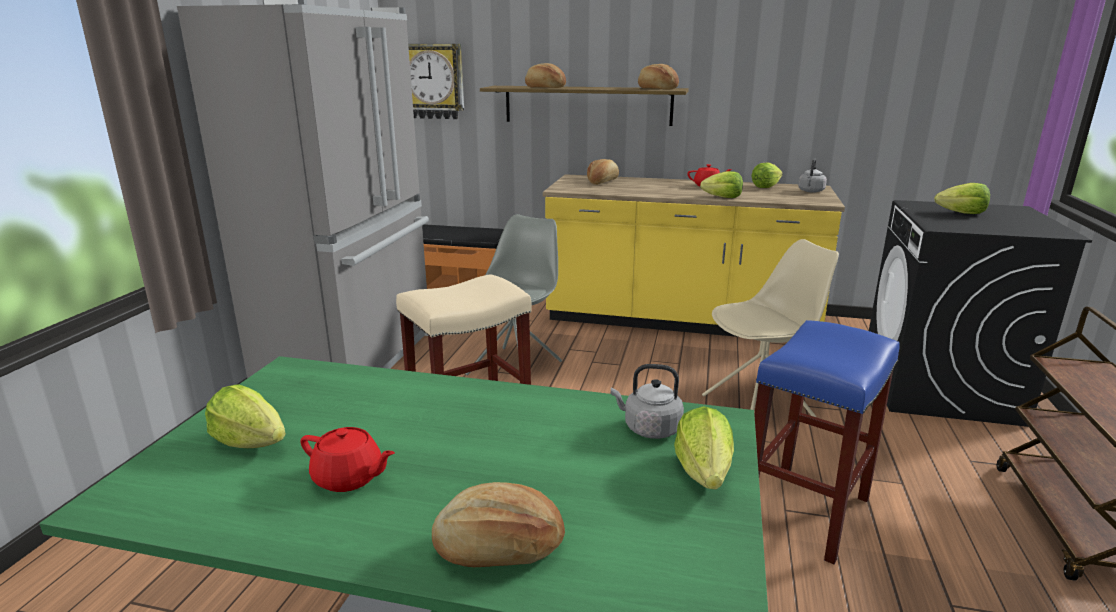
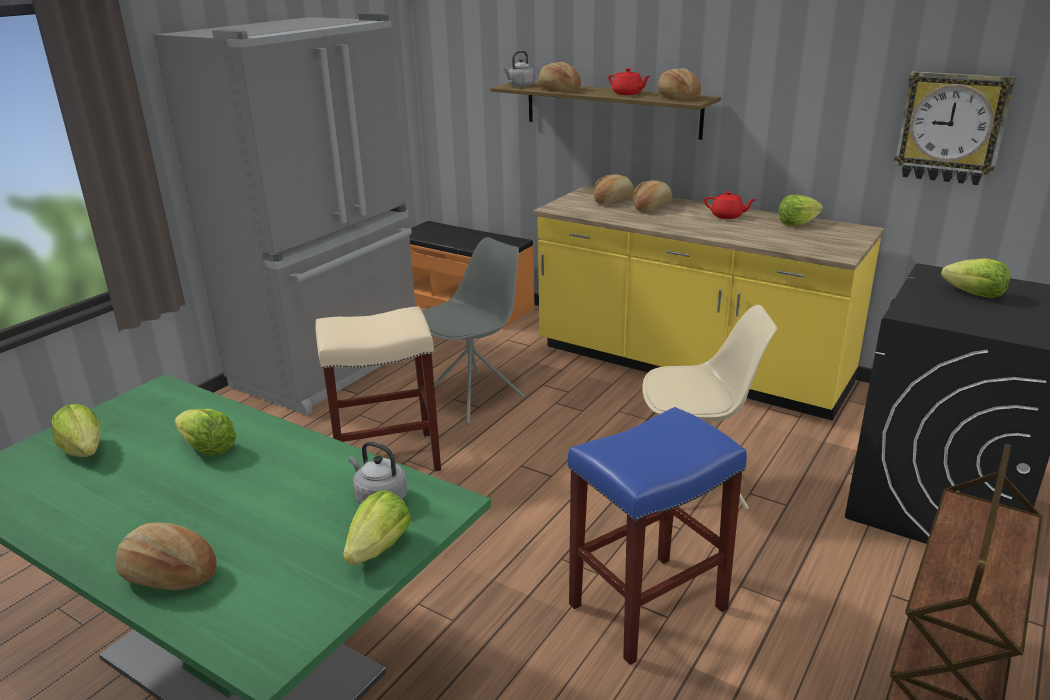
camera: 20 degrees right, 5 degrees up
(349, 478) = (122, 495): red teapot -> red teapot (628, 94)
(433, 81) = (459, 73): wall clock -> wall clock (951, 128)
(640, 184) = (651, 207): none -> bread
(723, 197) = (722, 237): lettuce -> lettuce (207, 449)
(810, 191) = (844, 236): grey kettle -> grey kettle (520, 86)

